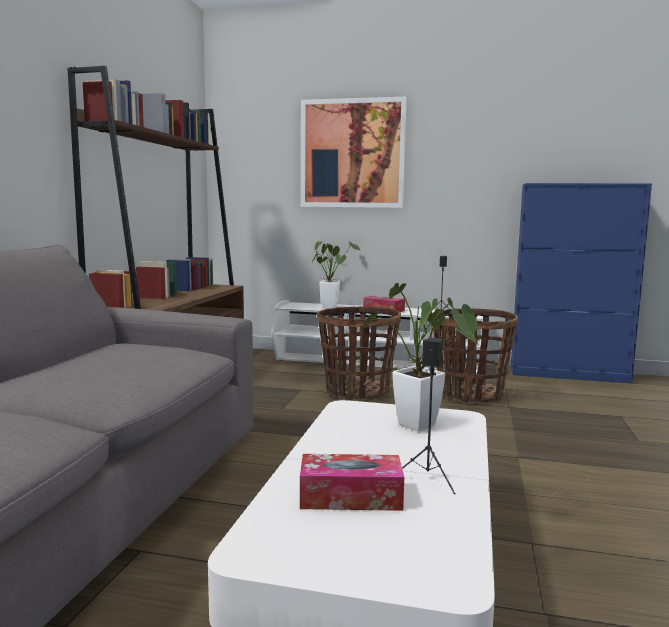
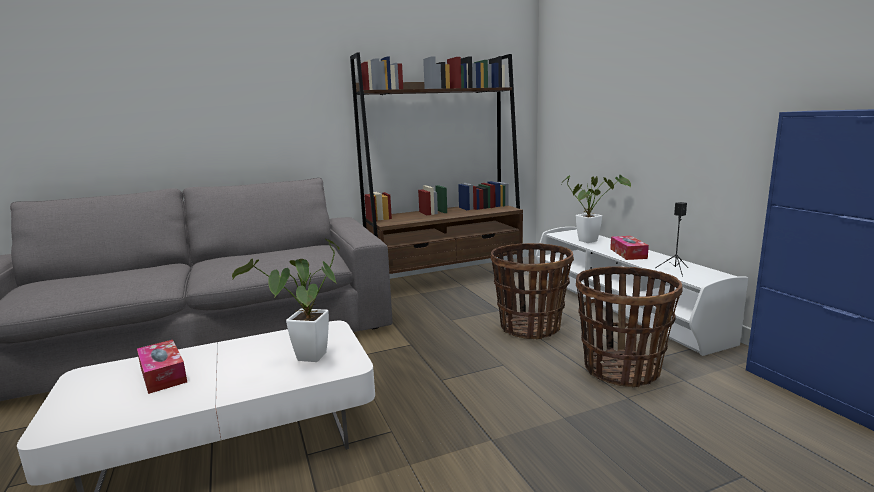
camera: 55 degrees right, 5 degrees up
(352, 154) = (632, 80): picture -> none
(428, 478) = (204, 387): black speaker -> none

